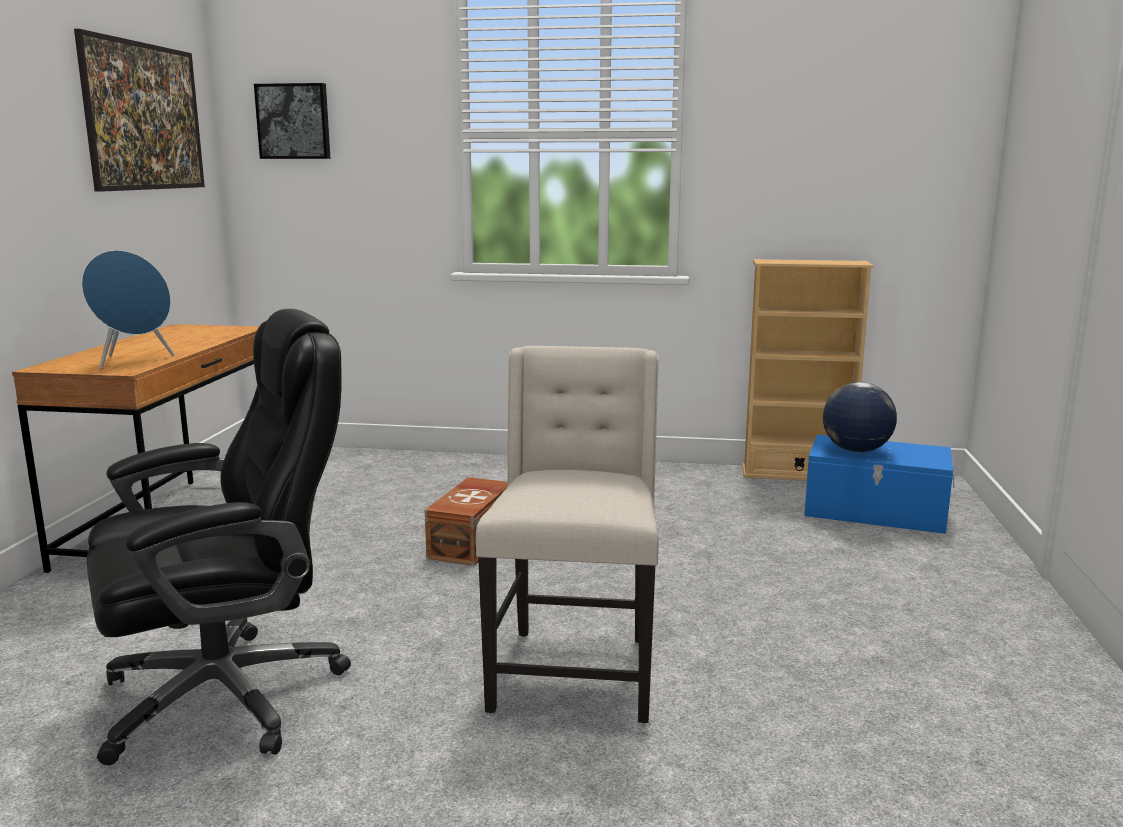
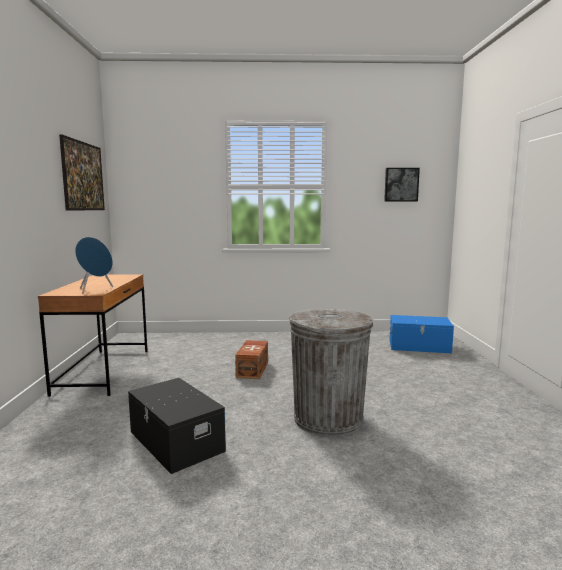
camera: 10 degrees left, 5 degrees down
(229, 694) = (175, 442): black office chair -> black storage box
(294, 121) = (147, 180): picture -> picture (401, 184)
(574, 672) = (328, 418): beige chair -> grey trash can
(797, 474) = (379, 333): beige bookcase -> none
(855, 451) = (410, 320): globe -> none

